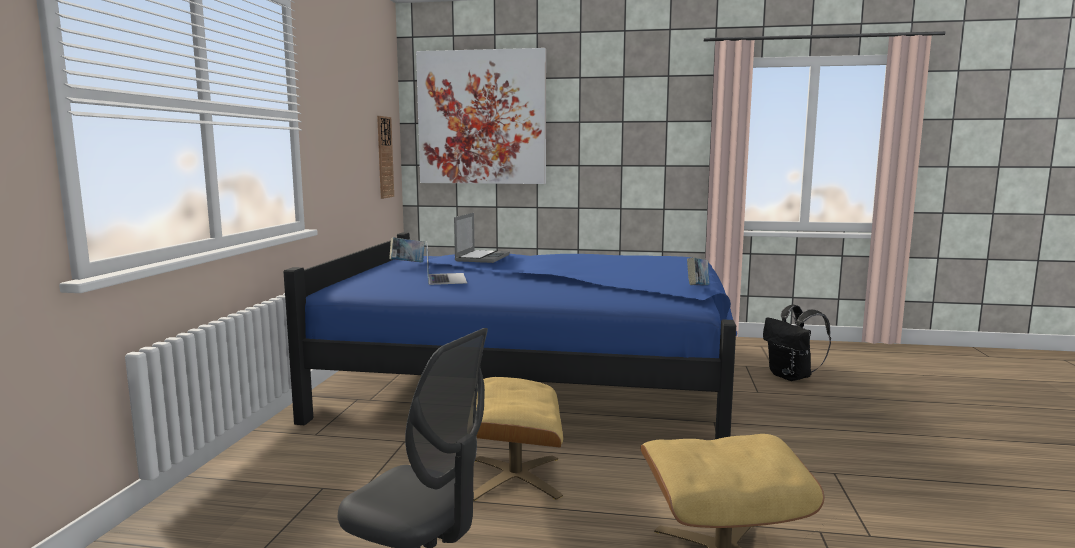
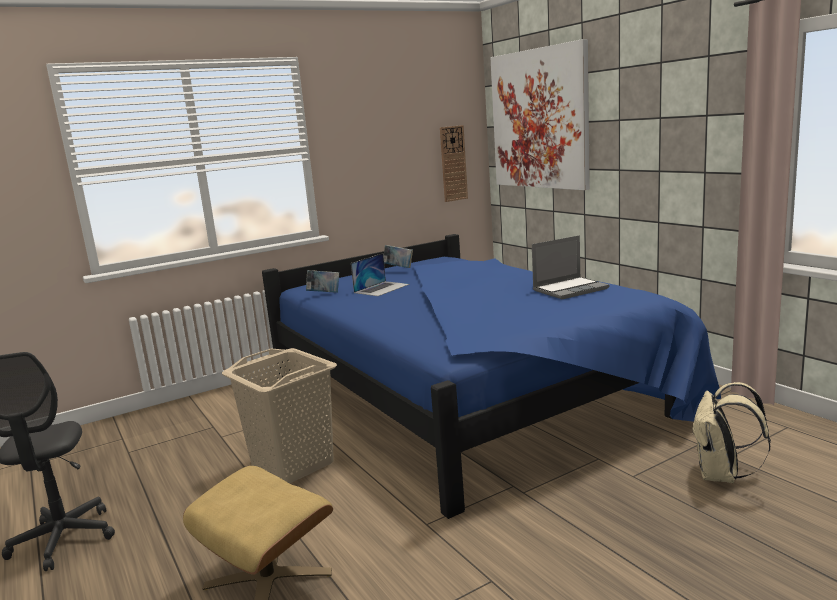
camera: 50 degrees right, 5 degrees up
(482, 258) = (461, 269): laptop -> laptop (570, 289)
(514, 477) = (293, 464): beige ottoman -> beige laundry basket
(697, 288) = (493, 340): book -> book (324, 294)
(792, 377) = (722, 475): black backpack -> beige backpack

